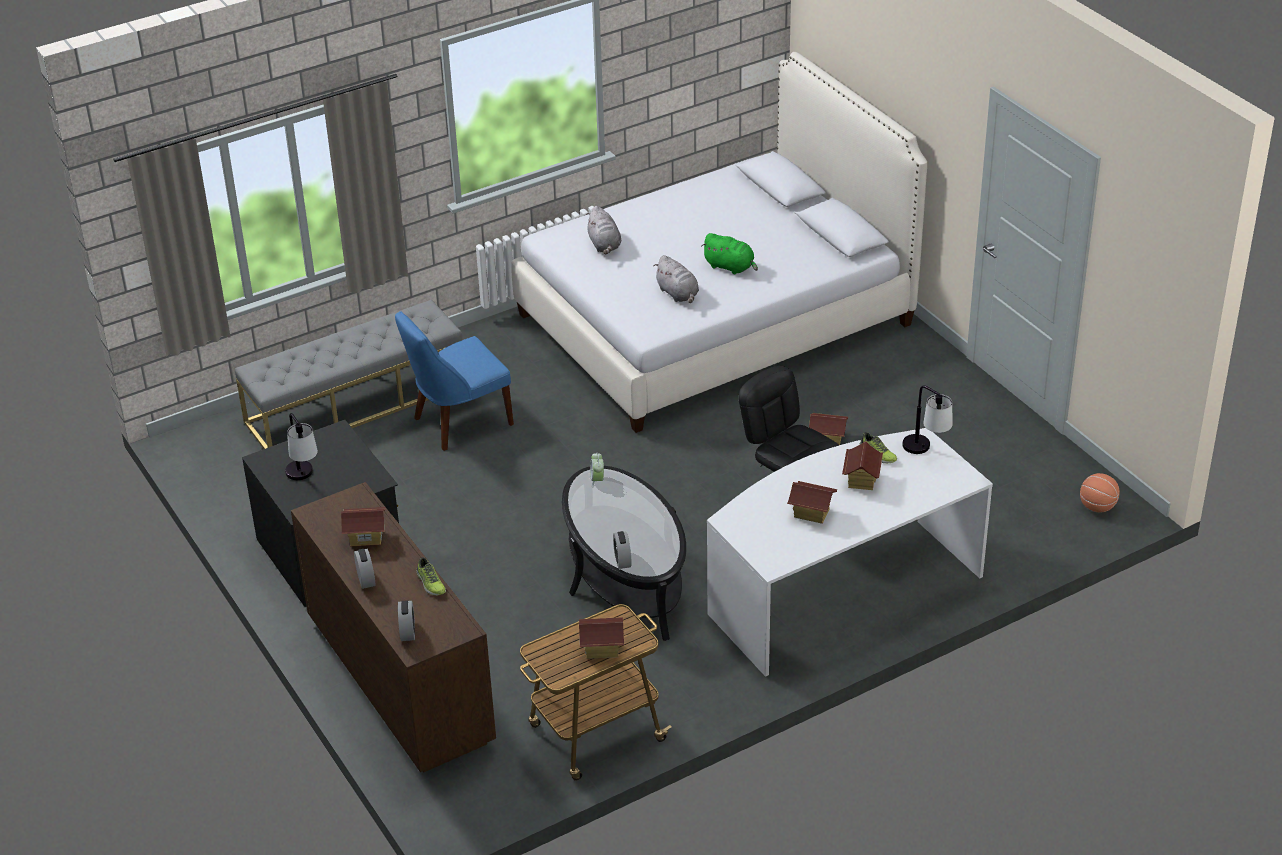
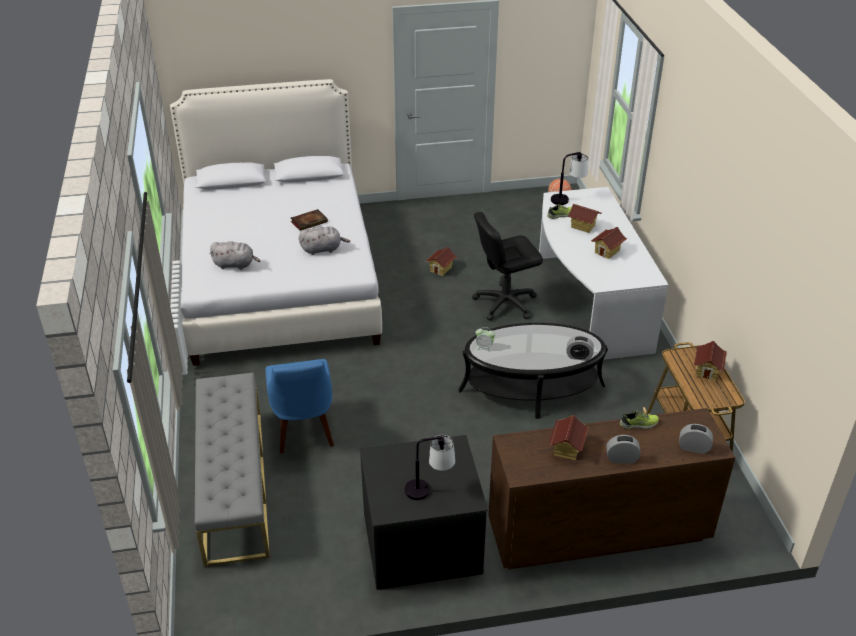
camera: 70 degrees left, 0 degrees up
(730, 267) = (309, 221): green plush toy -> book

